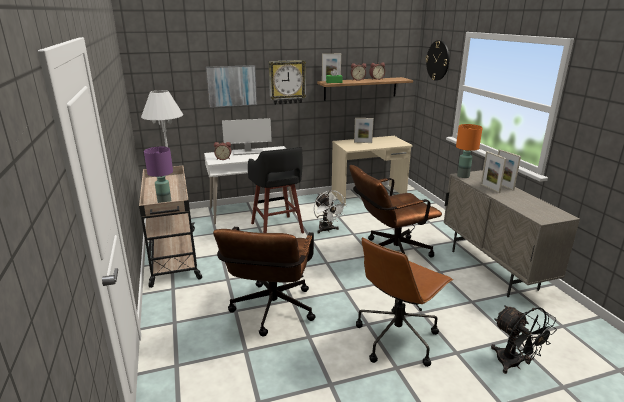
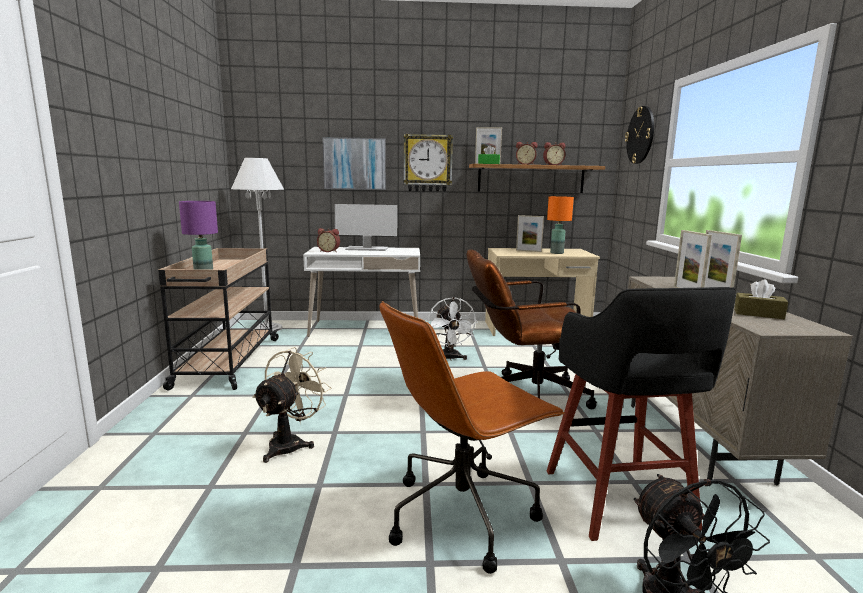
camera: 15 degrees right, 10 degrees down
(271, 313) = (291, 443): brown office chair -> beige fan
(277, 229) = (383, 350): black stool -> black stool (619, 502)
(462, 176) = (649, 279): orange table lamp -> orange table lamp (556, 253)
(533, 206) = (758, 314): none -> brown tissue box

